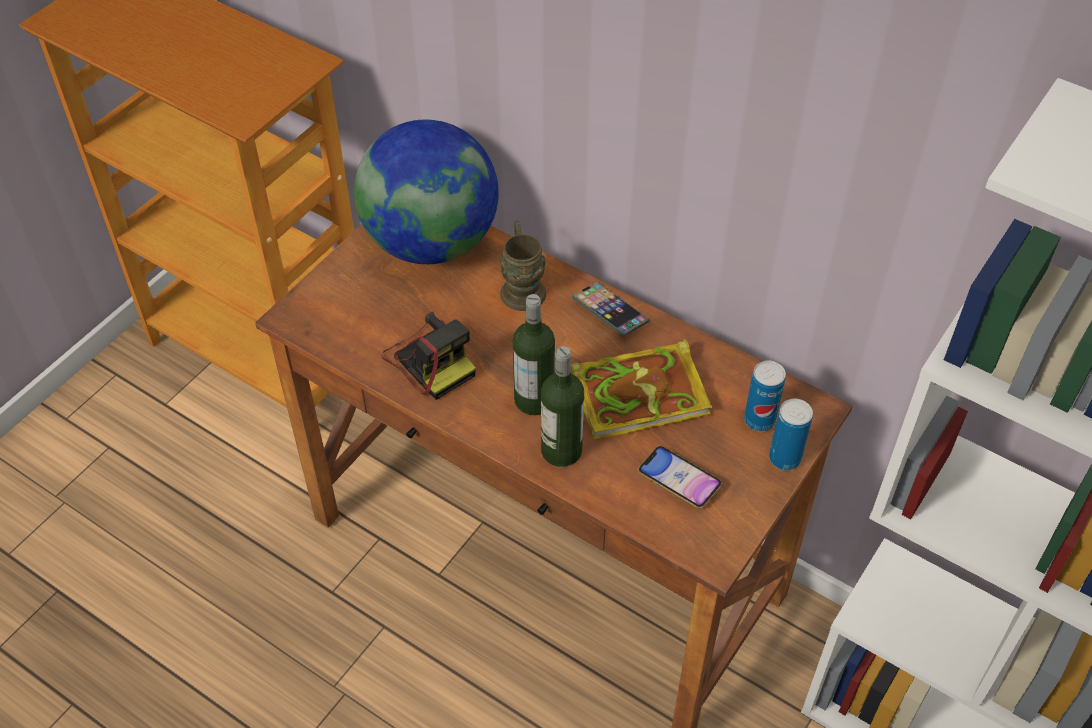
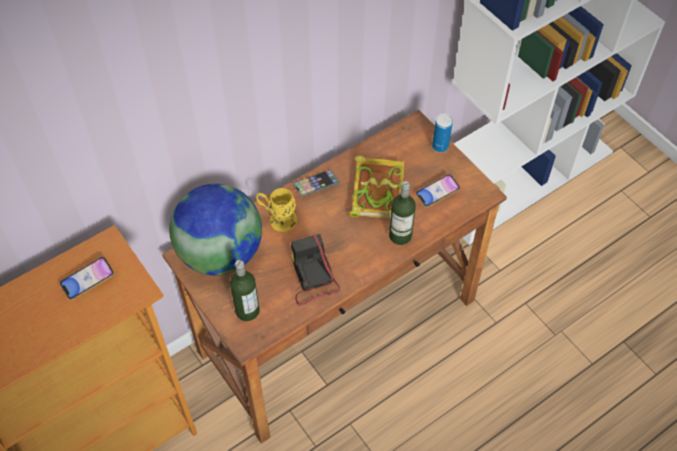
camera: 70 degrees left, 5 degrees up
(245, 65) = (88, 280): none -> phone
(430, 360) = (313, 278): camera -> camera turned 90 degrees counterclockwise
(521, 286) = (278, 219): brown mug -> yellow mug
(534, 400) = (362, 237): bottle -> bottle (247, 311)
(759, 420) = (413, 148): can -> none

